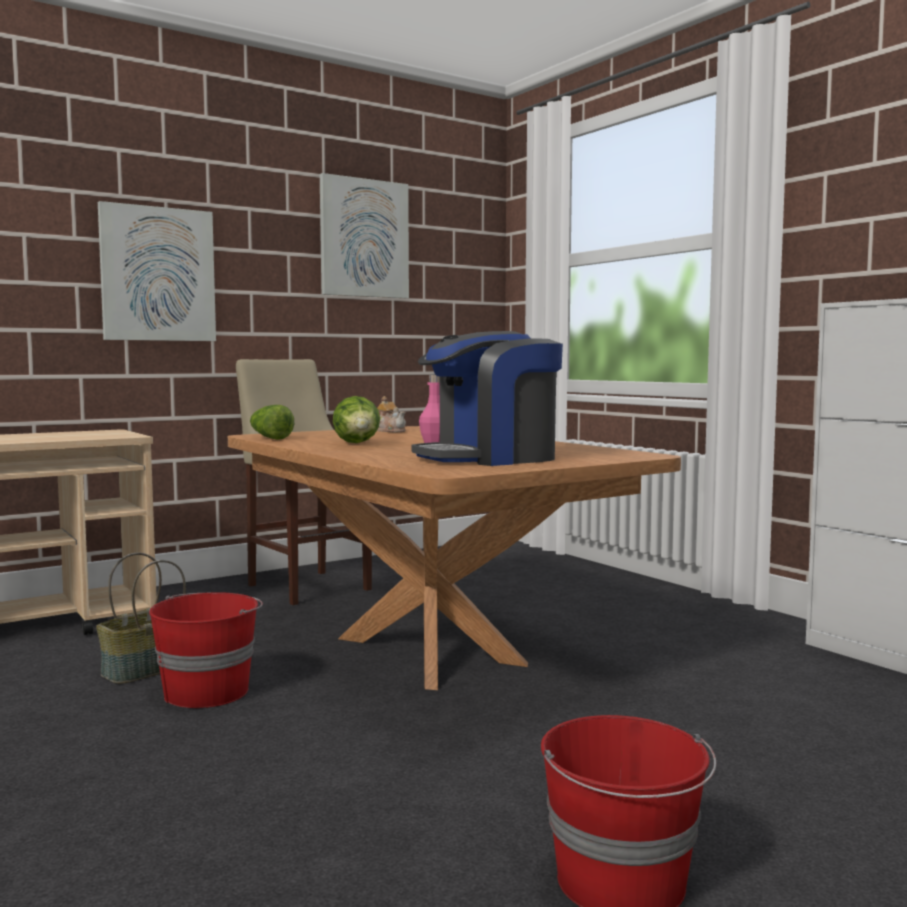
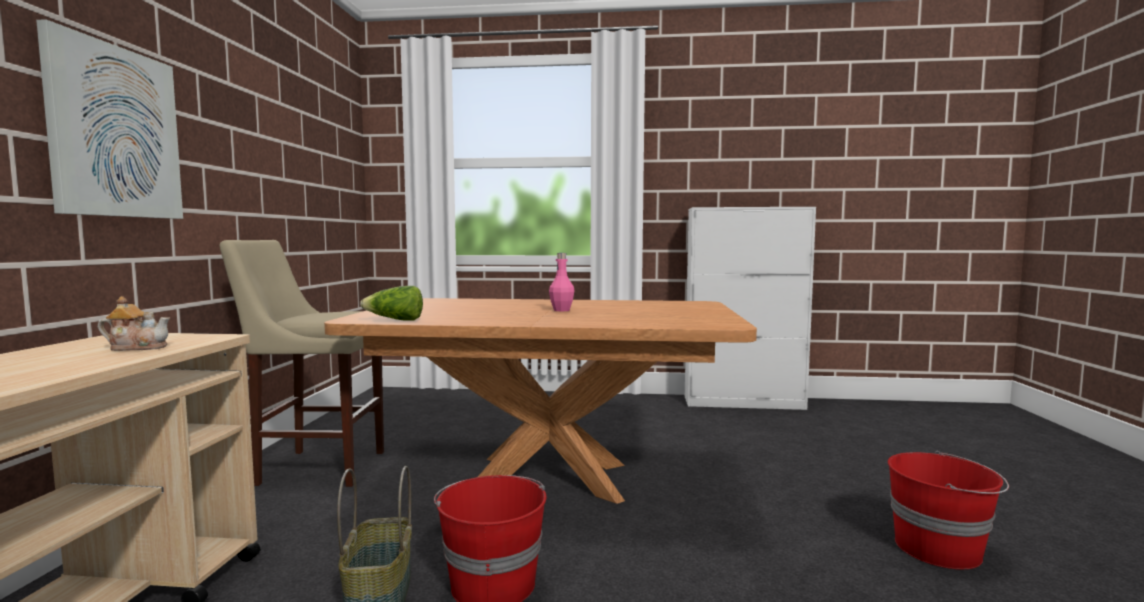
camera: 50 degrees left, 0 degrees up
(357, 444) = (505, 315): lettuce -> none
(364, 238) = (286, 122): picture -> none
(391, 431) = (435, 304): teapot -> teapot (138, 347)
(489, 458) = (666, 314): coffee machine -> none

